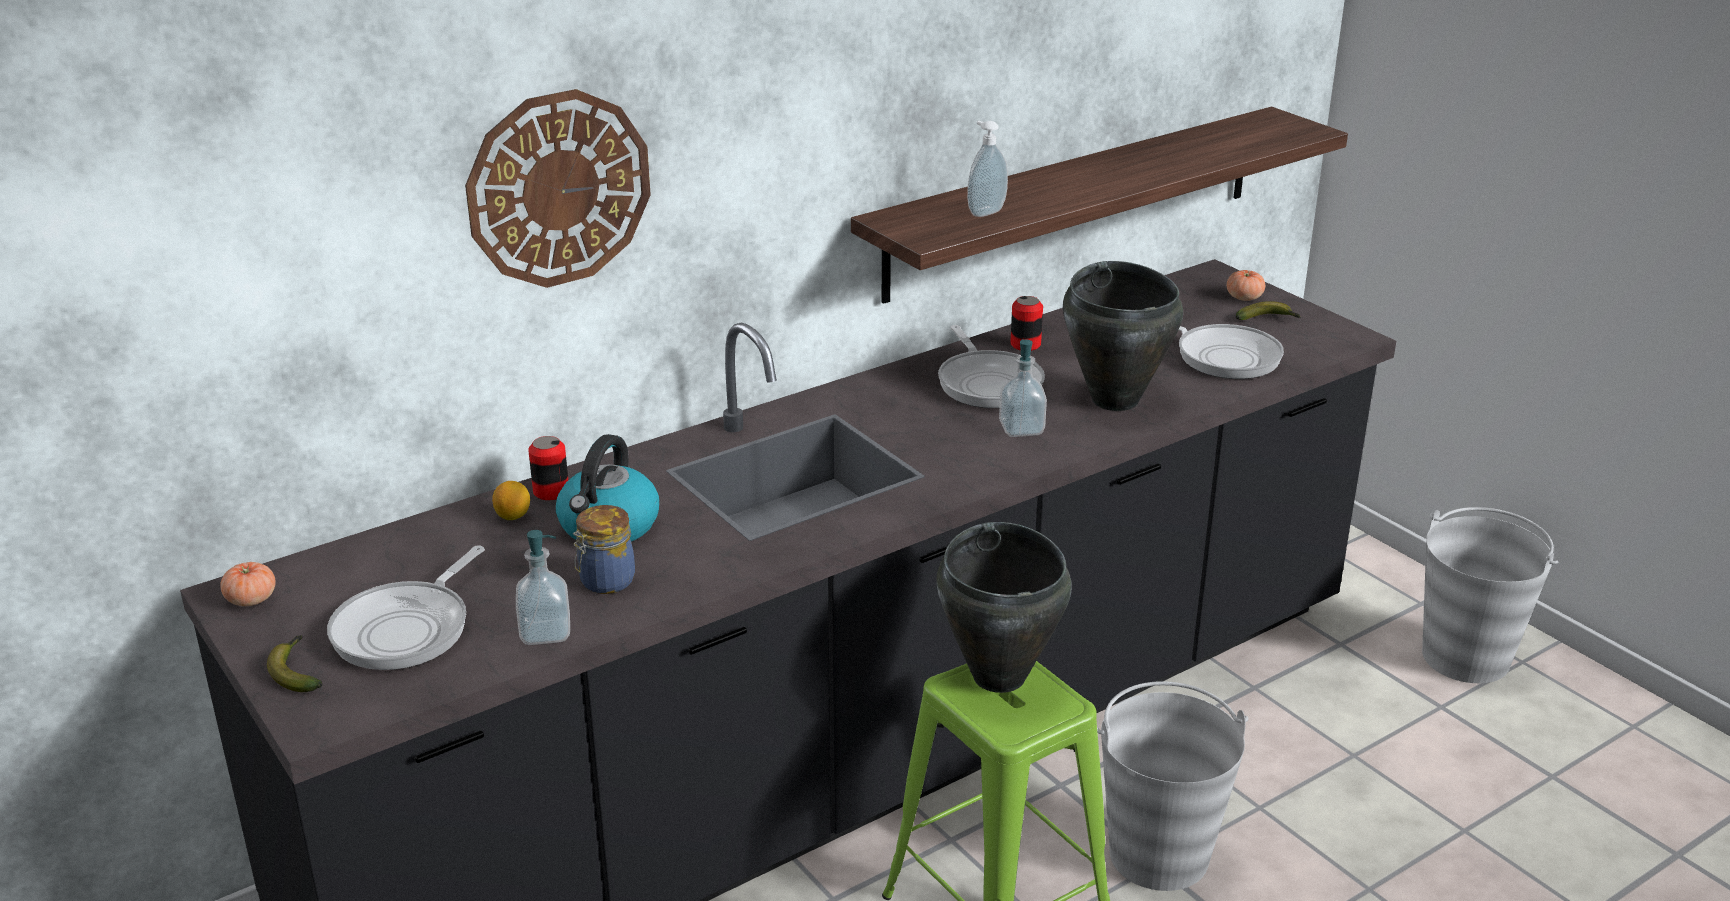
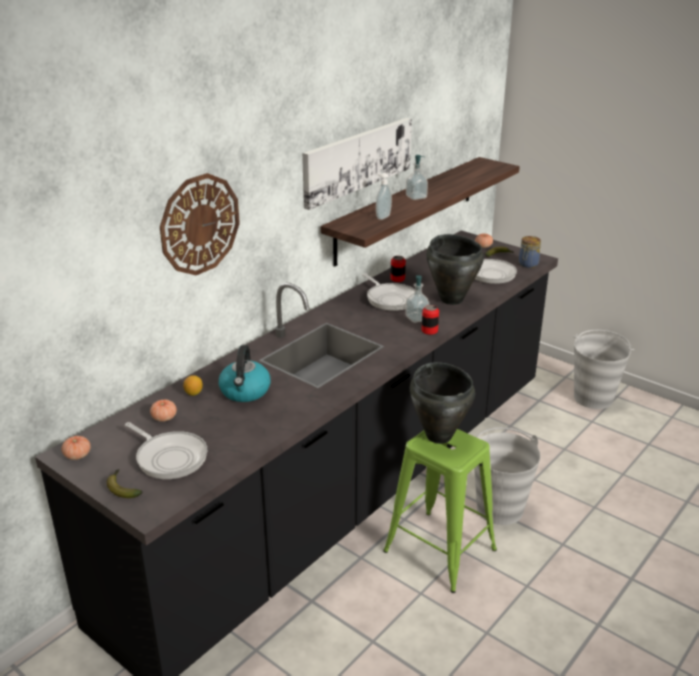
camera: 15 degrees left, 0 degrees up
(407, 629) = (169, 457): frying pan -> frying pan turned 60 degrees counterclockwise
(436, 554) = (164, 418): none -> tomato
(545, 633) = (242, 448): soap dispenser -> soap dispenser (416, 197)
(551, 491) = (206, 378): can -> can (429, 331)
(605, 582) = (258, 418): jar -> jar (528, 264)
(946, 91) = (357, 160): none -> picture

